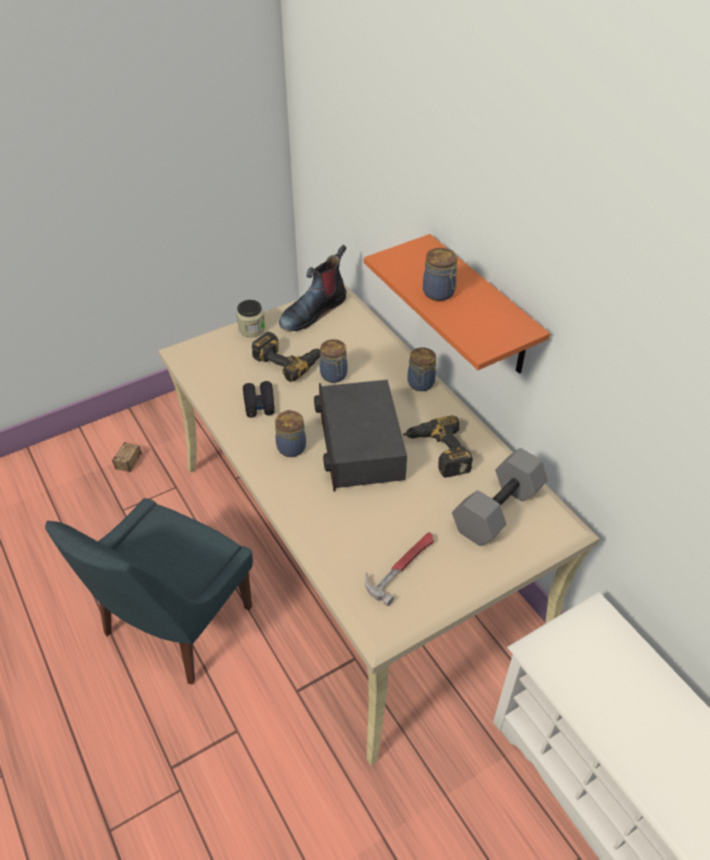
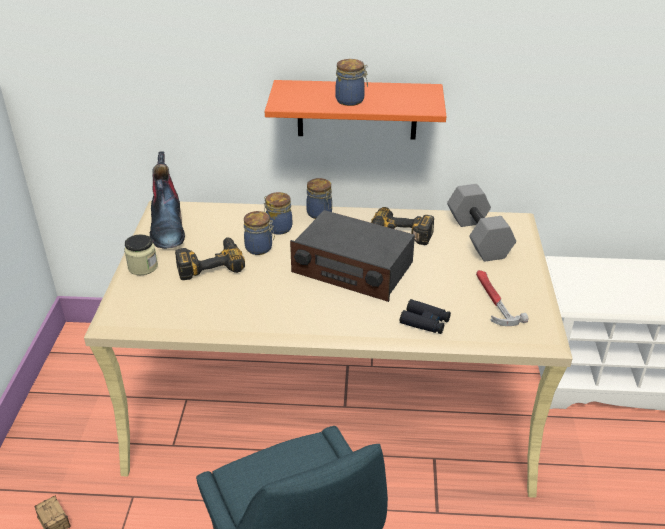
camera: 55 degrees left, 10 degrees down
(259, 404) = (244, 300): black binoculars -> black binoculars (425, 322)
(291, 446) = (315, 303): jar -> jar (278, 228)

